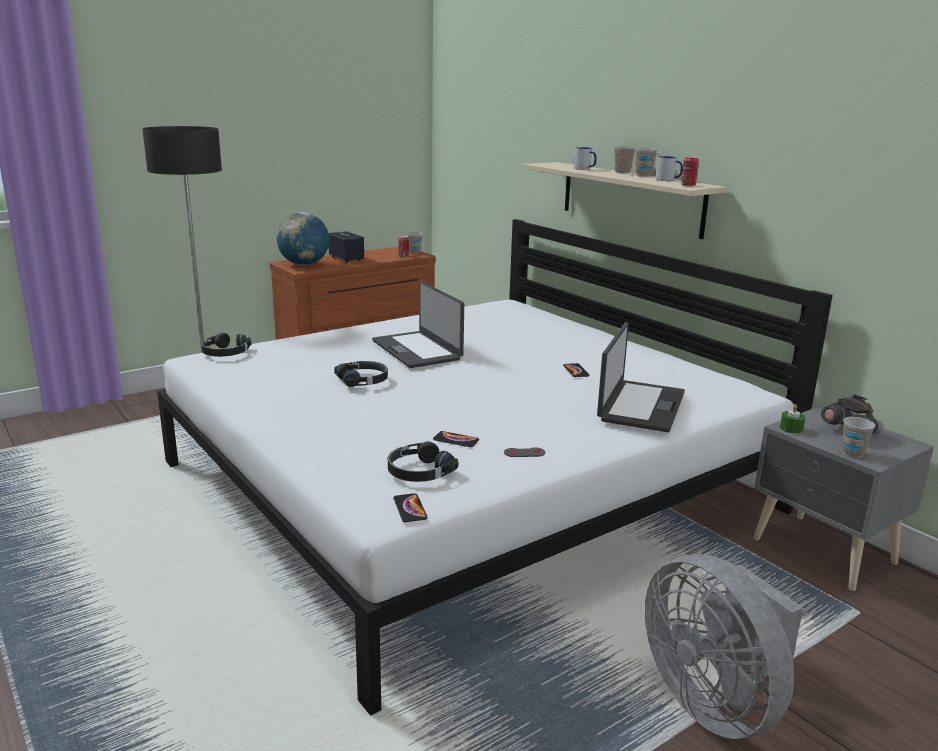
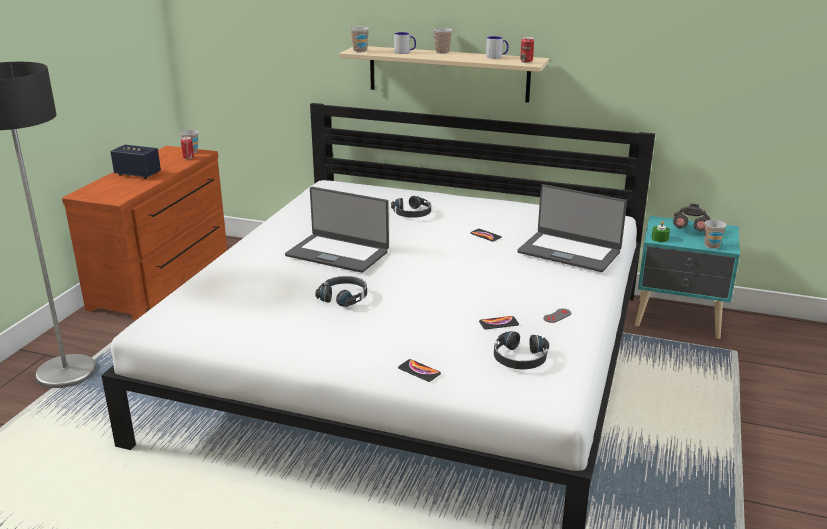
camera: 35 degrees left, 5 degrees up
(225, 353) = (170, 311): black headphones -> black headphones (412, 213)
(304, 265) = (108, 192): globe -> none
(410, 508) = (561, 388): phone -> phone (419, 371)
(640, 406) = (569, 252): laptop -> laptop turned 135 degrees clockwise
(643, 175) = (466, 54): cup -> cup (360, 51)
(714, 702) = (736, 442): grey fan -> none
(823, 553) = (679, 320): grey nightstand -> turquoise nightstand

